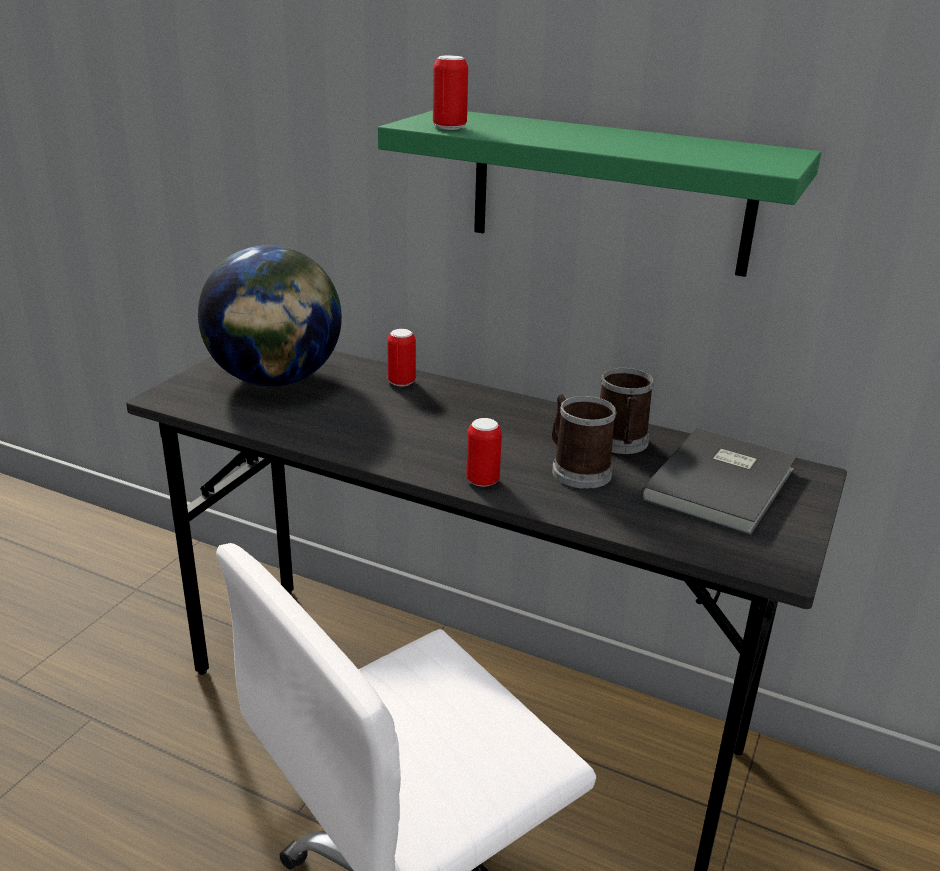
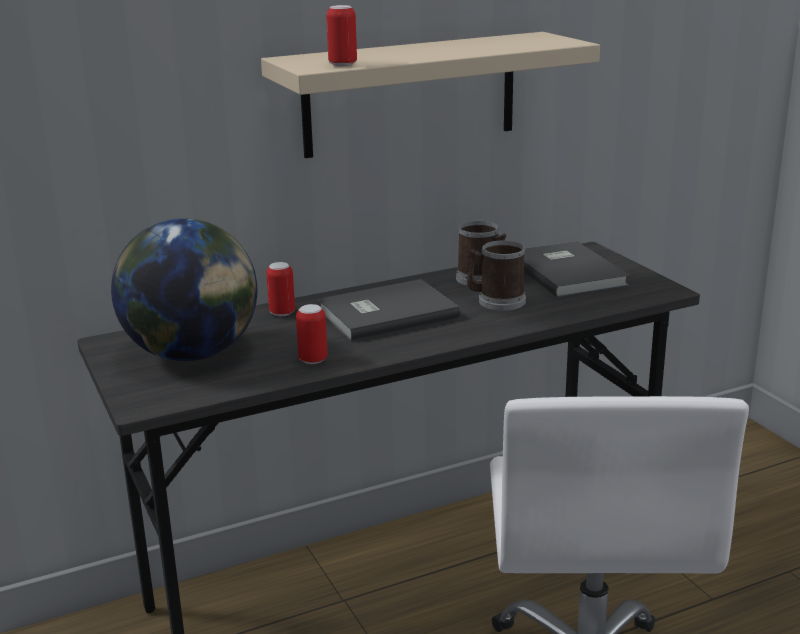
camera: 50 degrees left, 5 degrees down
(463, 425) = (384, 313): none -> grey book
(482, 481) = (470, 331): can -> can (313, 360)
(609, 191) = (410, 94): green shelf -> beige shelf

